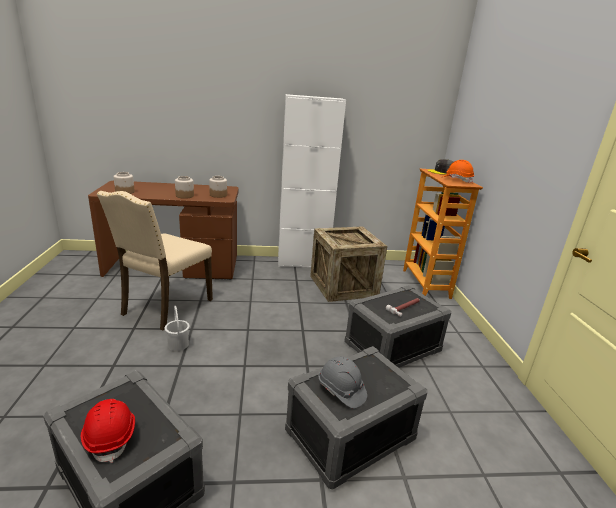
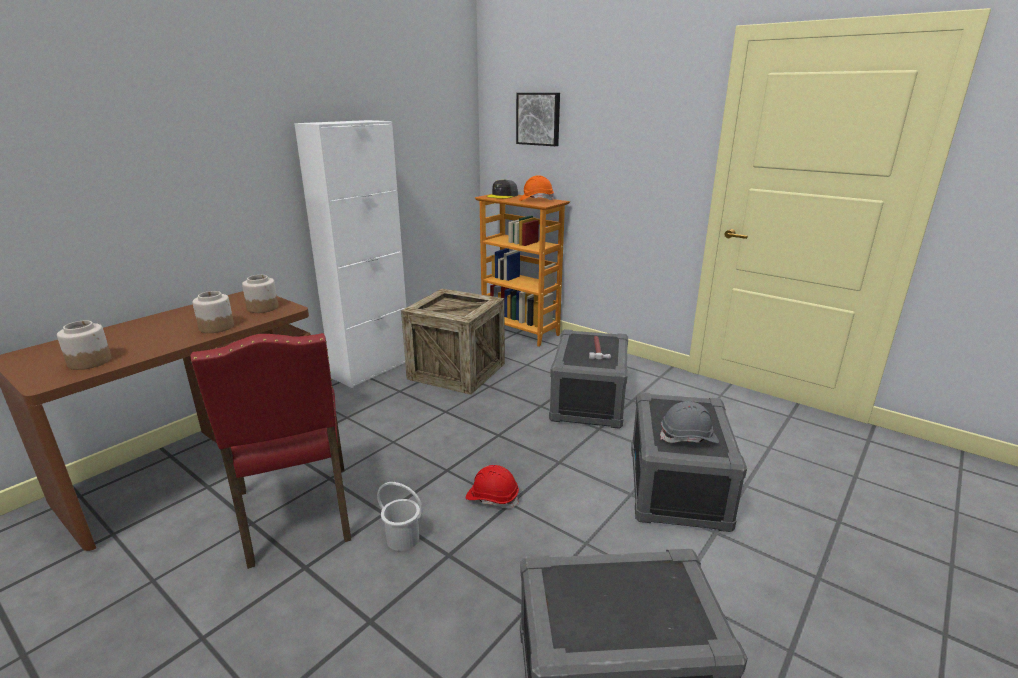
camera: 45 degrees left, 0 degrees up
(111, 436) = (639, 616): red hard hat -> red hard hat (492, 498)
(165, 307) = (297, 516): beige chair -> red chair
(483, 113) = (539, 119): none -> picture

